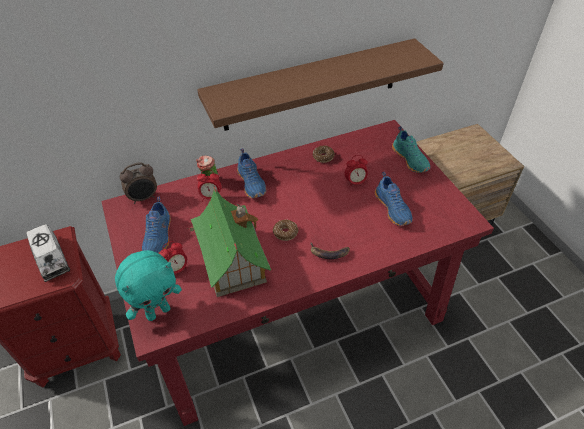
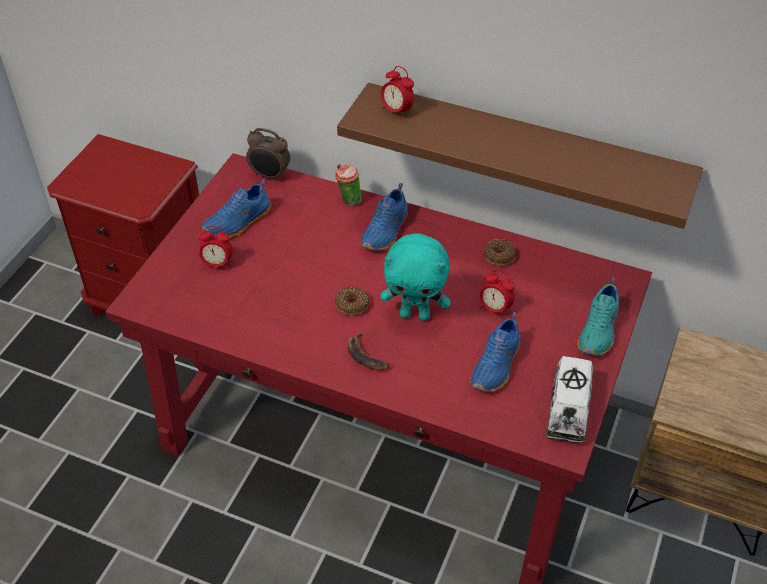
camera: 45 degrees right, 0 degrees up
(51, 259) = (147, 182): toy truck -> toy truck (568, 409)
(158, 311) = (161, 288): turquoise plush toy -> turquoise plush toy (415, 314)
(211, 197) = (329, 217): alarm clock -> alarm clock (396, 111)
(231, 259) = (272, 290): toy house -> none

